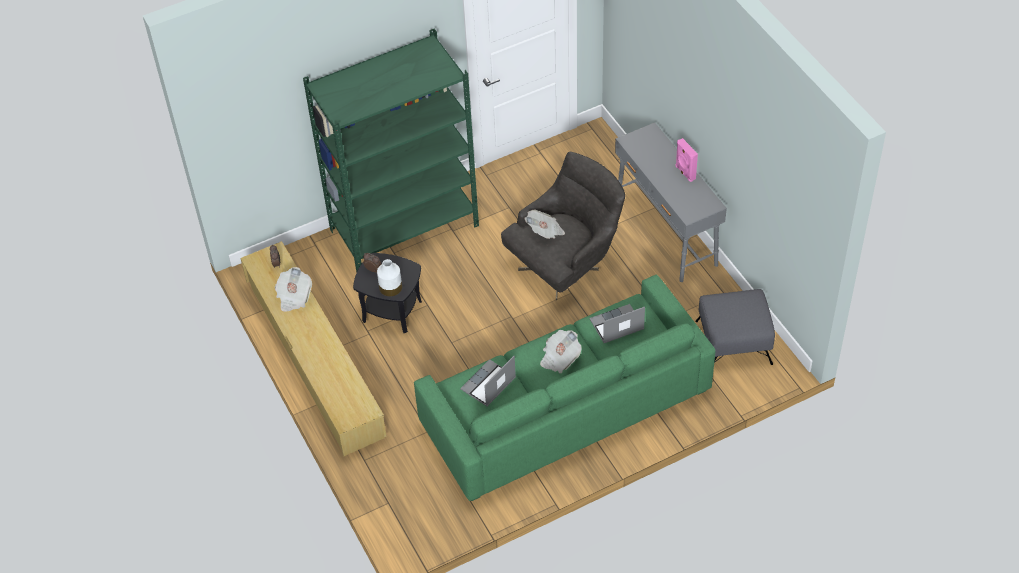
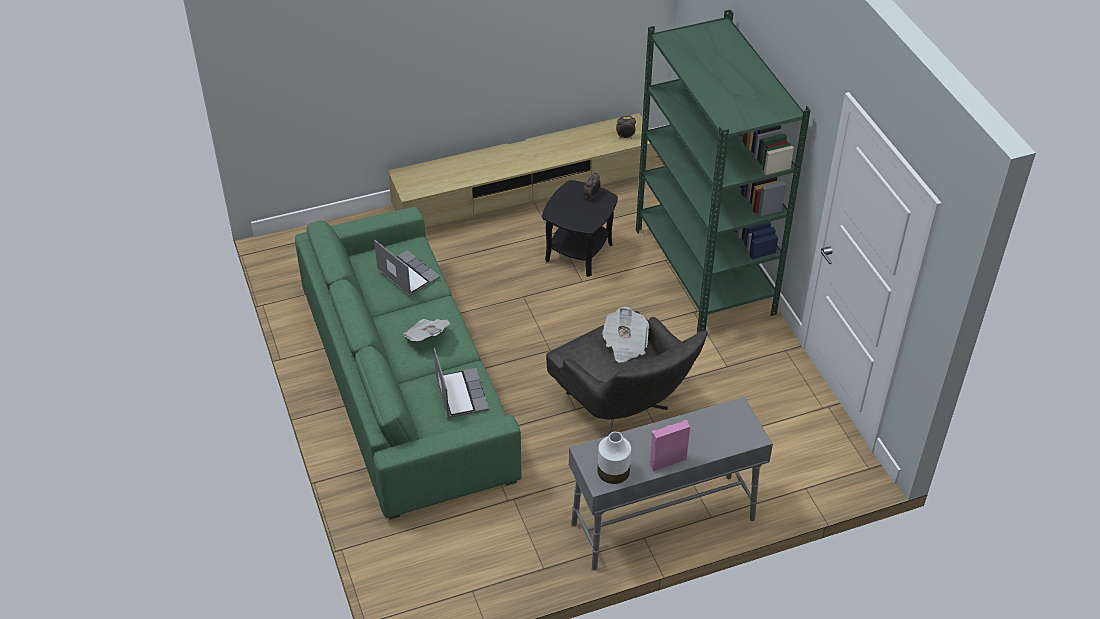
camera: 95 degrees right, 5 degrees down
(294, 297) = (576, 147): newspaper -> none
(391, 287) = (563, 207): white vase -> white vase (613, 471)
(733, 342) = (459, 563): grey ottoman -> none

